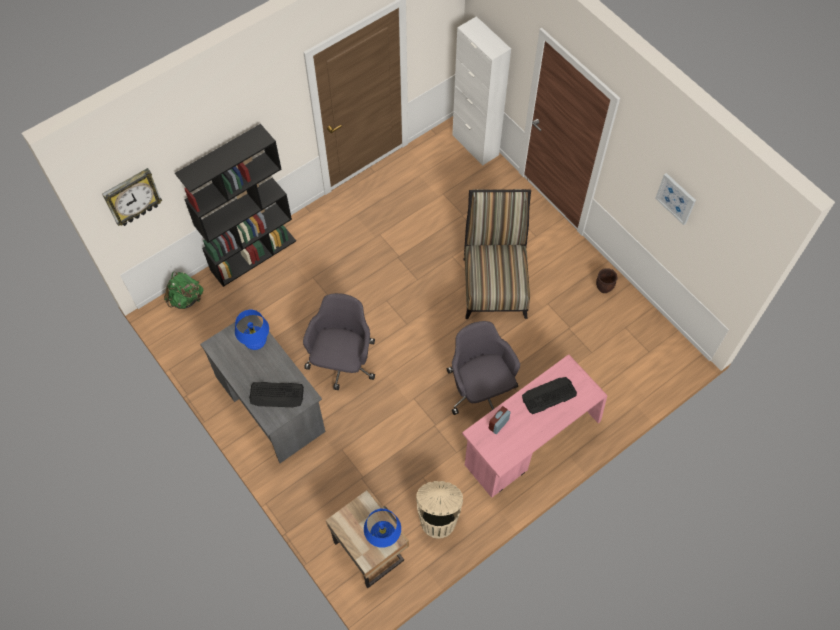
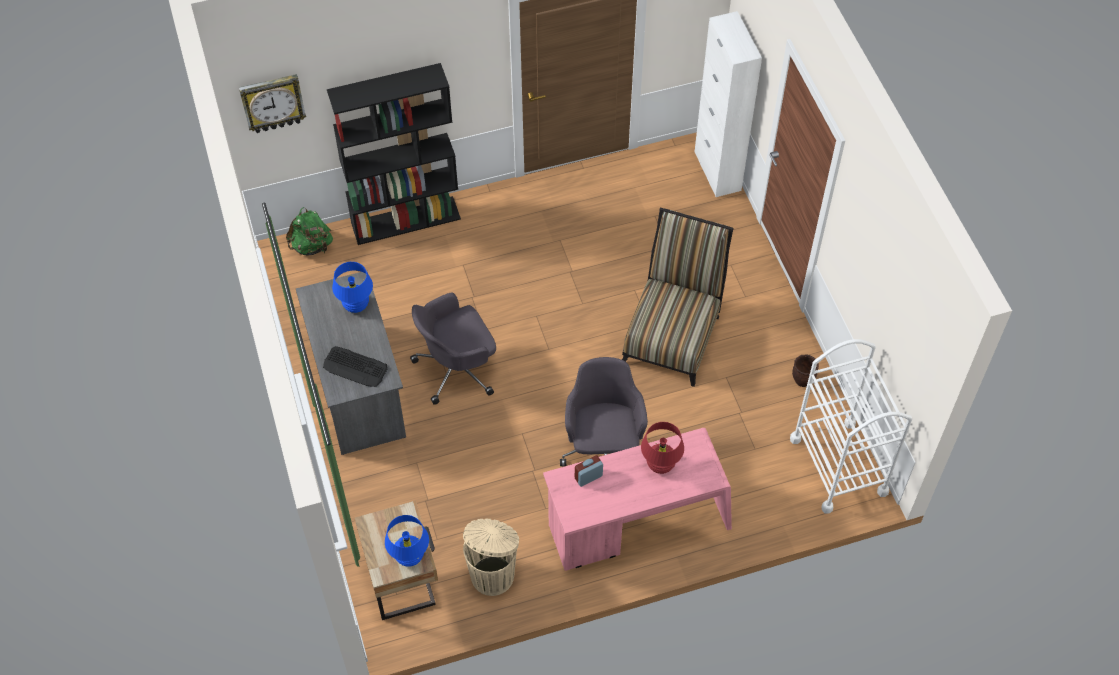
camera: 20 degrees right, 5 degrees down
(342, 362) = (457, 368): grey office chair -> grey office chair turned 150 degrees counterclockwise
(548, 395) = (660, 465): keyboard -> red table lamp
(656, 345) = (838, 465): none -> white cart
(676, 198) = (880, 277): picture -> none

